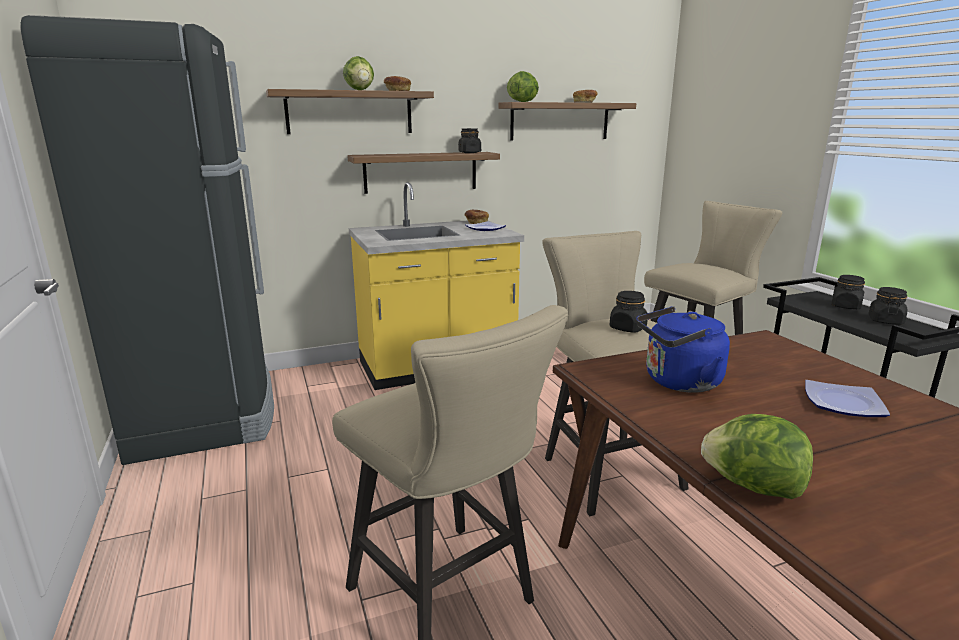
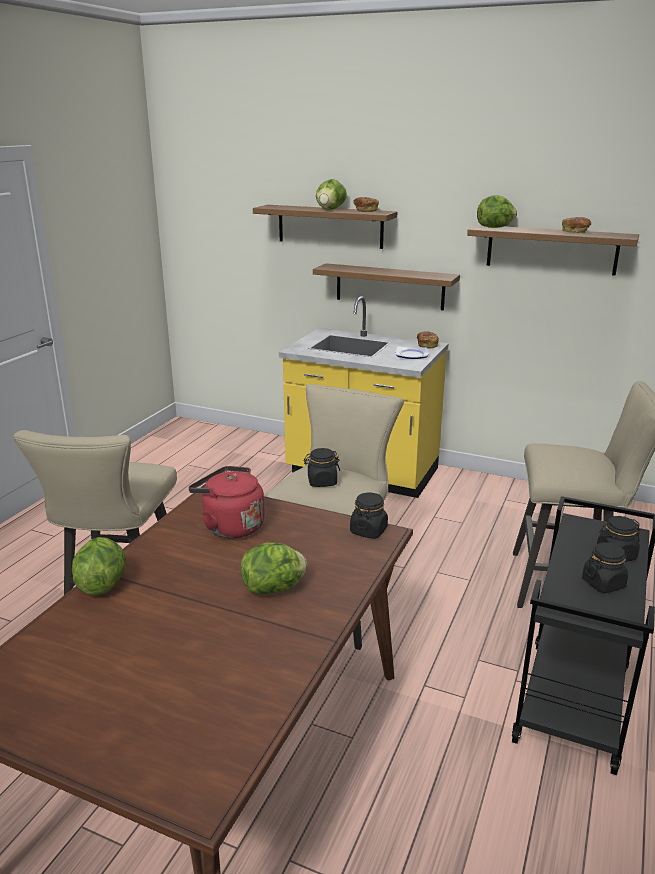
camera: 45 degrees right, 5 degrees up
(205, 413) = (182, 446): black fridge -> none
(469, 152) = (429, 275): black jar -> black jar (368, 530)
(678, 382) = (230, 526): blue kettle -> red kettle
(842, 404) = (274, 589): plate -> lettuce

